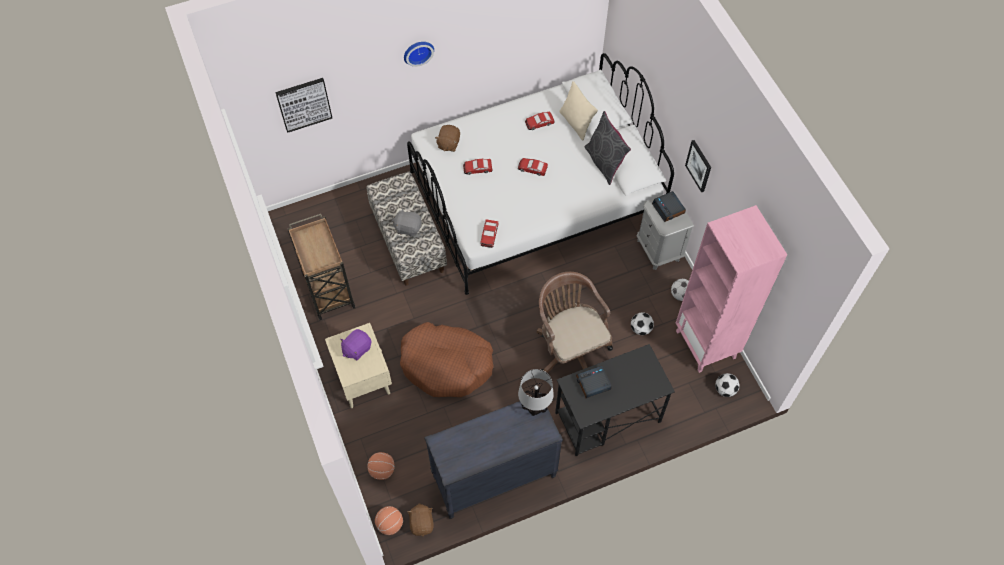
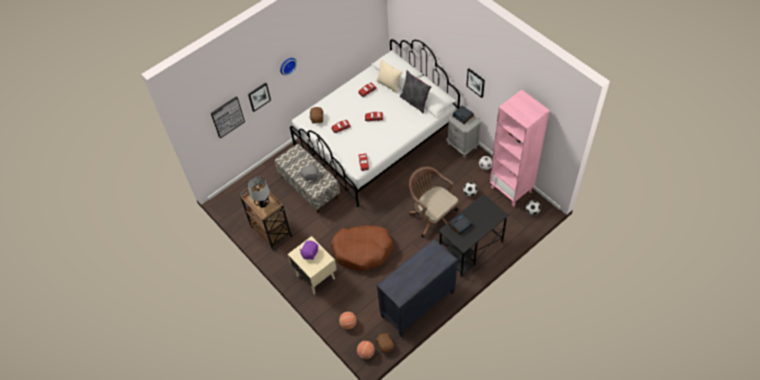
camera: 15 degrees left, 5 degrees down
(362, 87) = (259, 96): none -> picture
(534, 407) = (434, 247): table lamp -> table lamp (263, 203)

